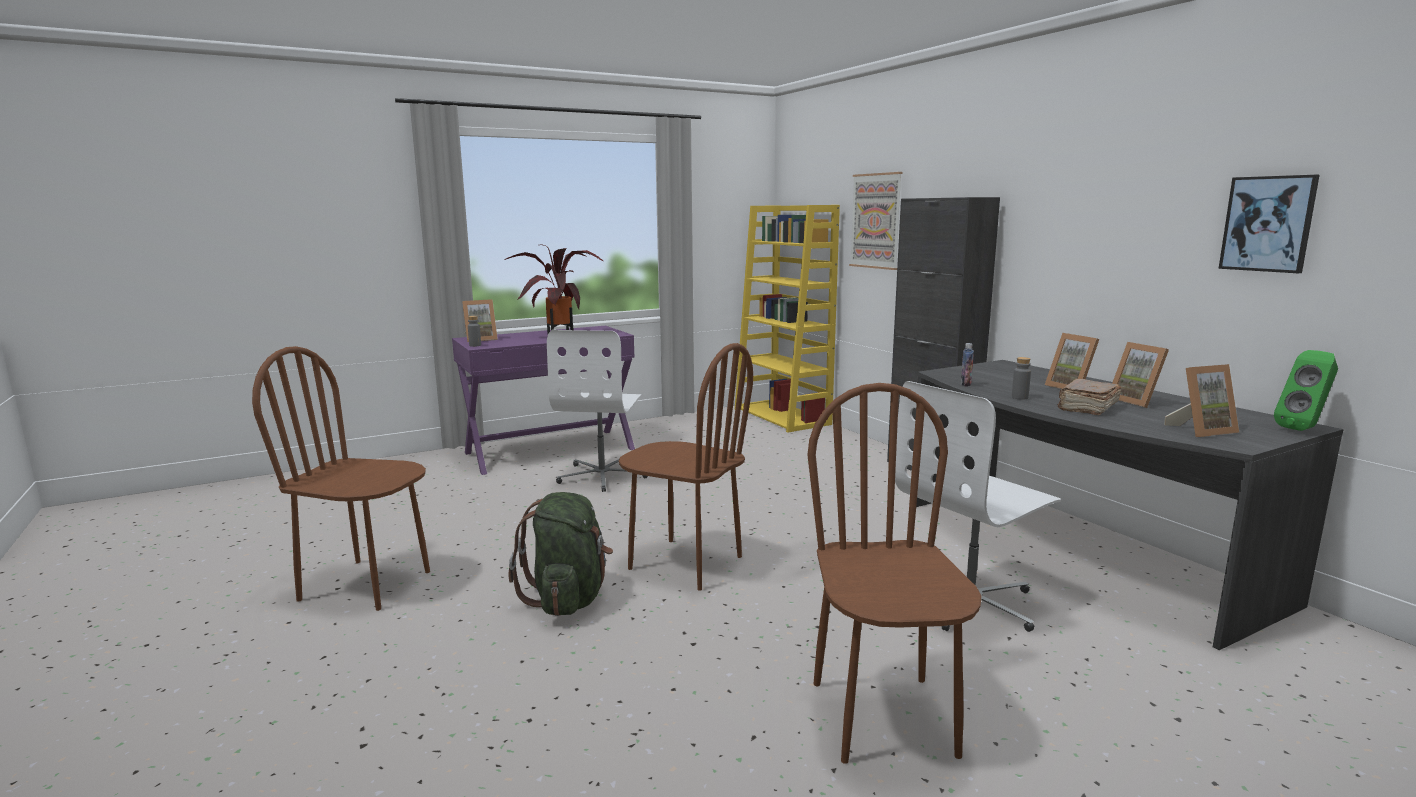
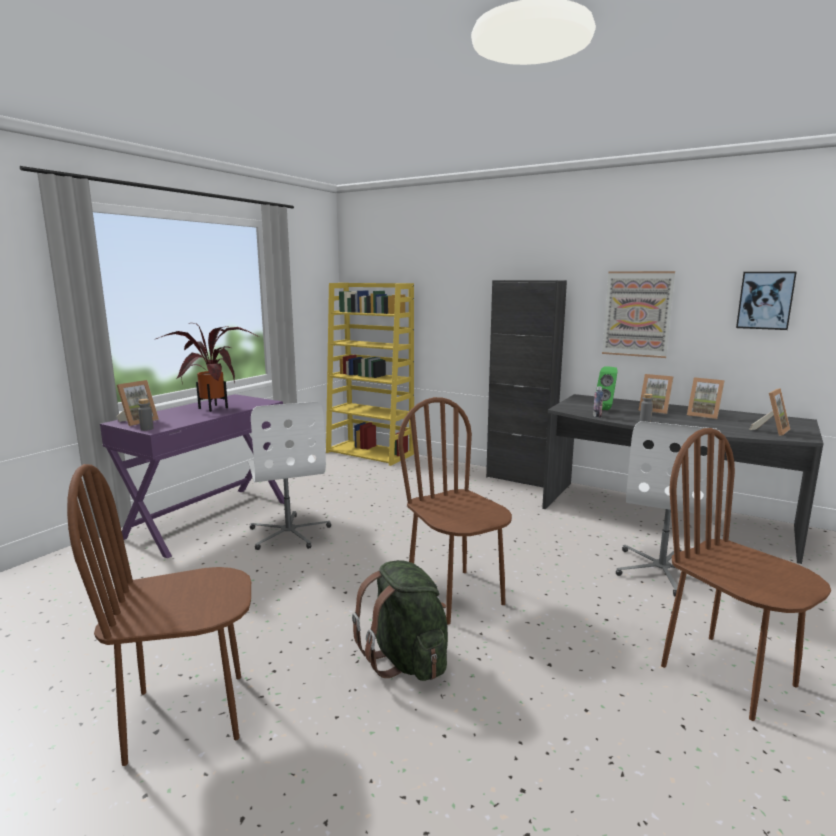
camera: 30 degrees left, 0 degrees up
(685, 563) = (456, 596): brown chair -> brown chair turned 120 degrees counterclockwise
(876, 221) = (451, 296): picture -> picture (637, 314)
(1087, 407) = (692, 423): brown book -> none
(1303, 429) = (804, 422): green speaker -> green speaker (606, 409)

